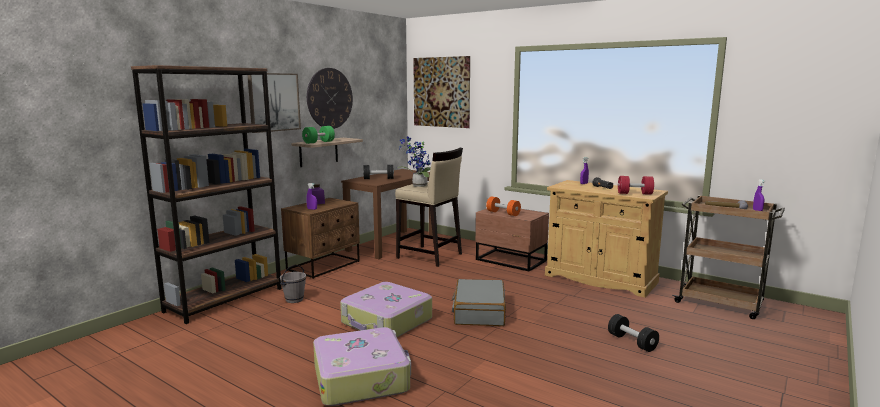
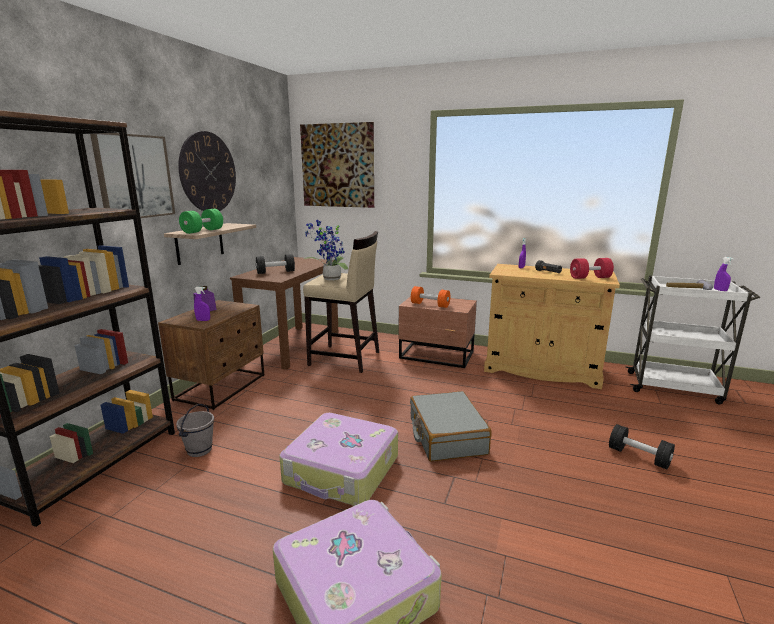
camera: 15 degrees left, 5 degrees up
(720, 303) = (674, 388): brown cart -> white cart

